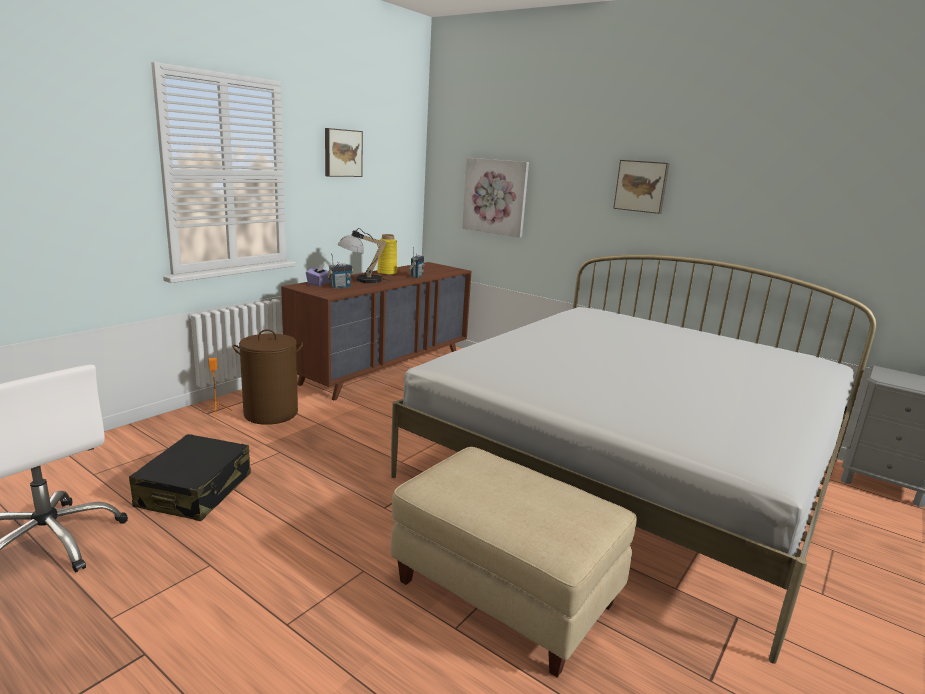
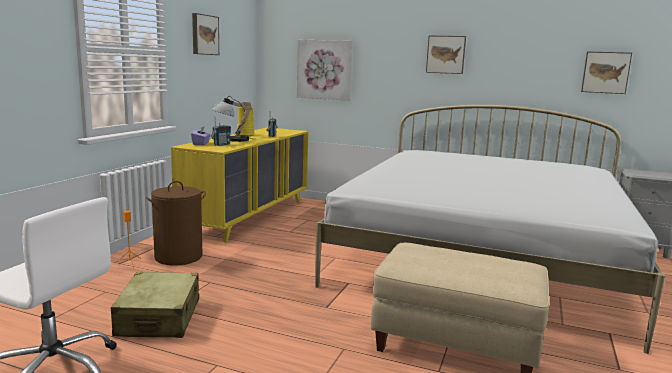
camera: 15 degrees left, 5 degrees down
(195, 491) = (159, 318): black suitcase -> beige suitcase
(384, 368) = (249, 216): brown dresser -> yellow dresser
(864, 225) = (605, 72): none -> picture

